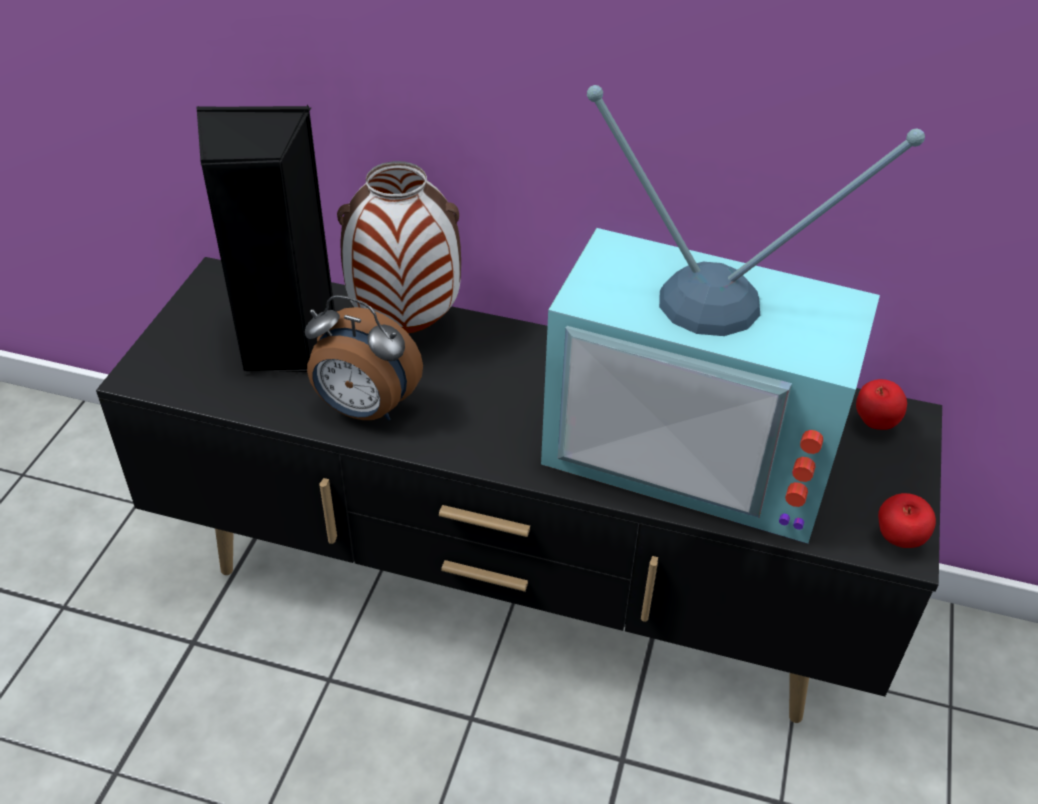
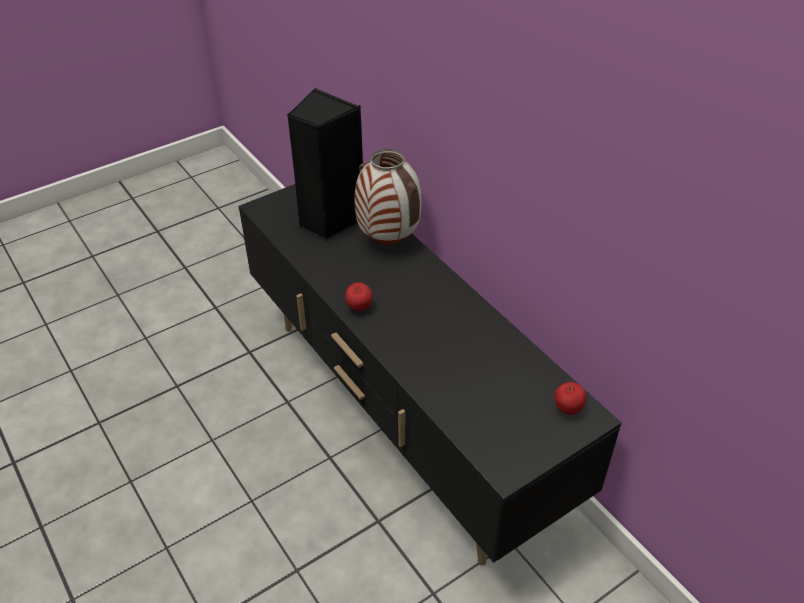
camera: 40 degrees right, 0 degrees up
(364, 410) = (330, 268): alarm clock -> none
(696, 447) = (460, 367): television -> none
(898, 541) = (507, 467): apple -> apple (359, 308)

